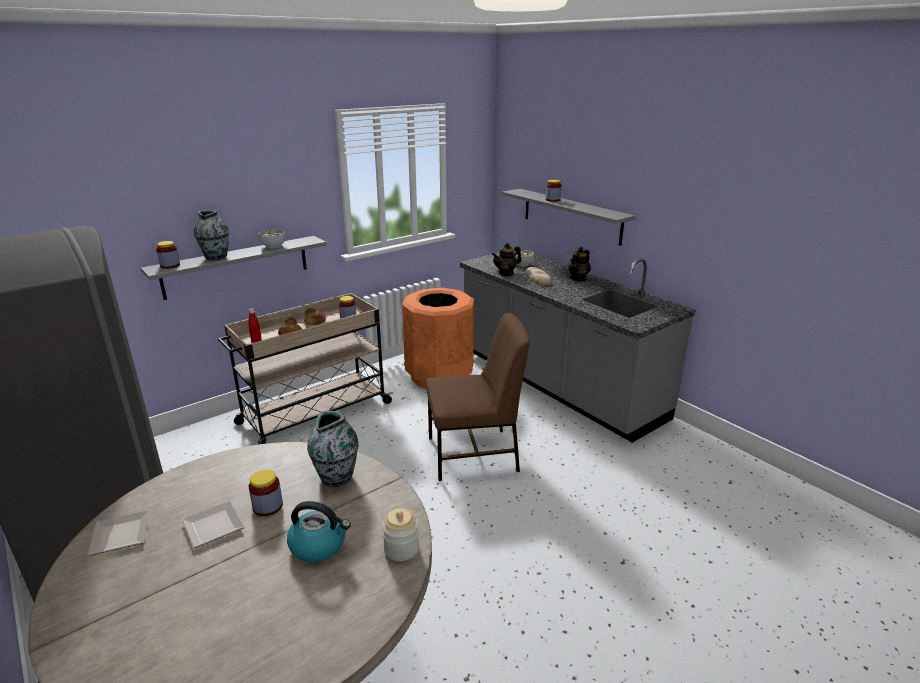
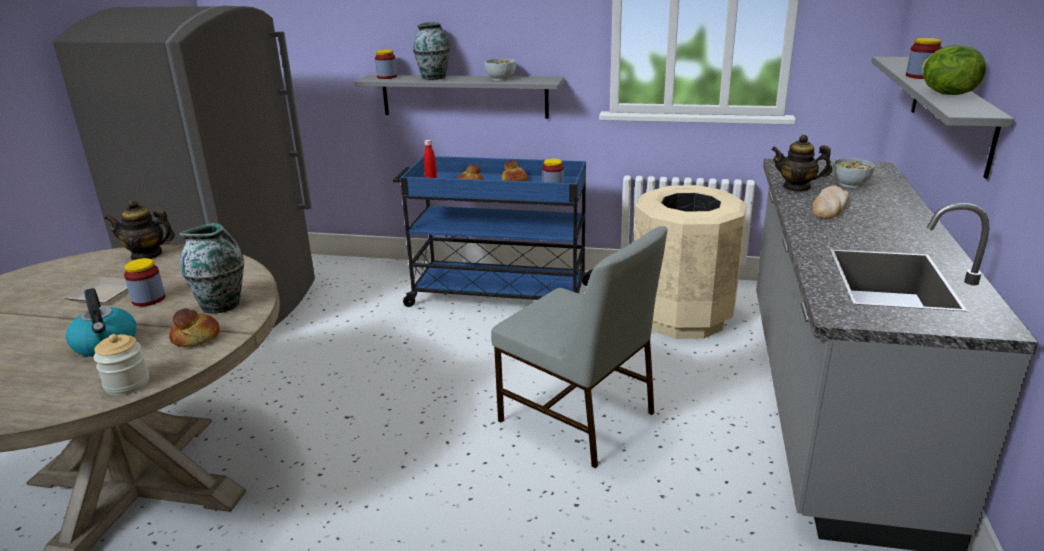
camera: 50 degrees right, 0 degrees up
(119, 534) = (70, 269): plate -> none
(313, 414) = (497, 295): beige cart -> blue cart
(374, 501) = (196, 338): none -> bread
(439, 376) = (682, 317): orange trash can -> beige trash can
(474, 454) = (578, 418): brown chair -> grey chair
(578, 278) = (903, 225): teapot -> teapot (147, 255)
(586, 208) = (946, 94): none -> lettuce

